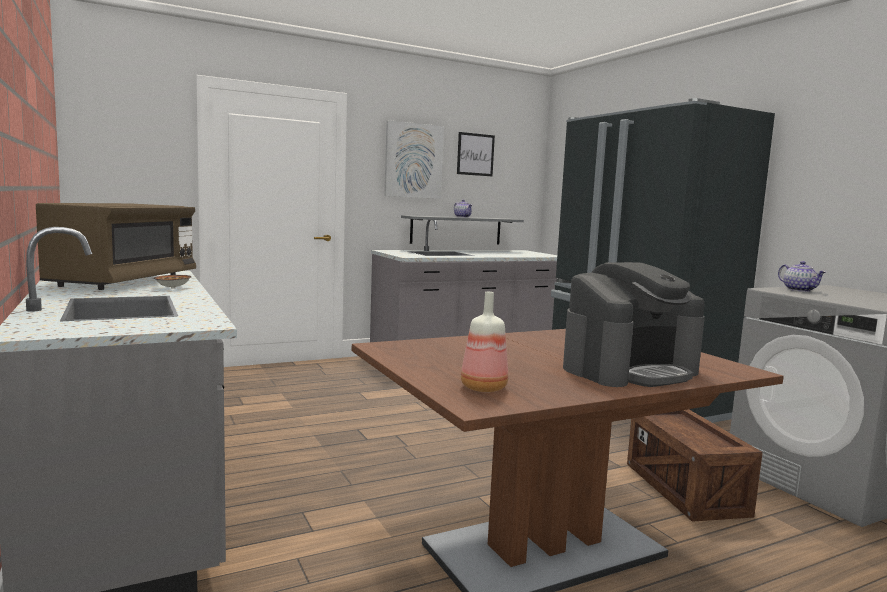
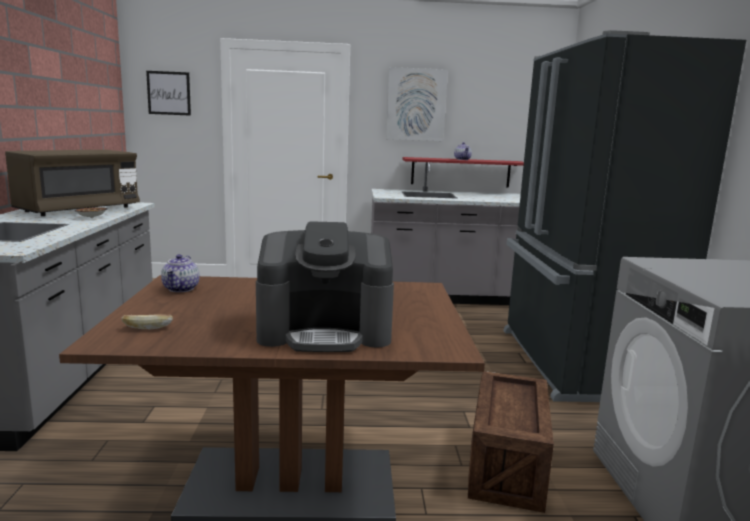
camera: 25 degrees right, 5 degrees up
(456, 230) = (460, 172): grey shelf -> red shelf
(475, 154) = (484, 96): picture -> picture (169, 93)
(483, 388) = (147, 328): bottle -> bread
(799, 290) = (689, 265): teapot -> teapot (181, 289)

